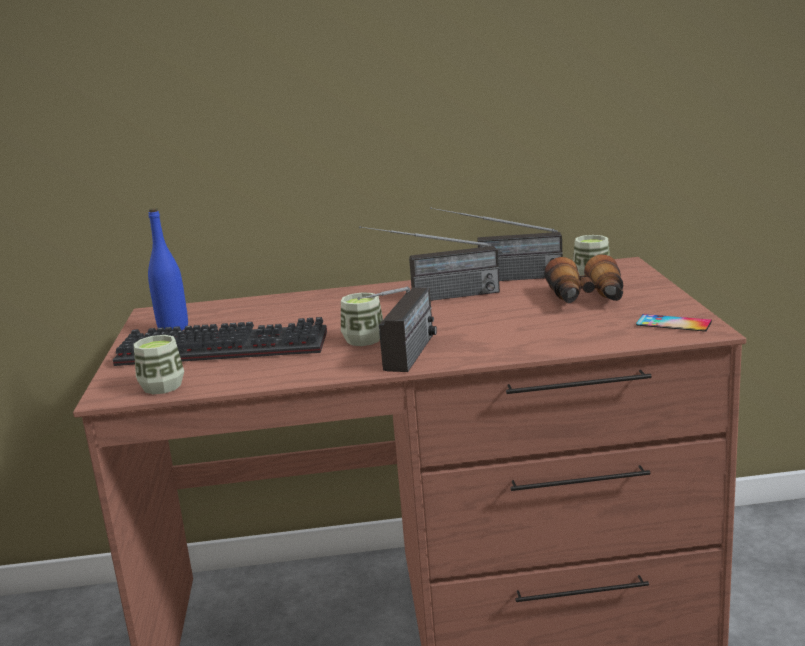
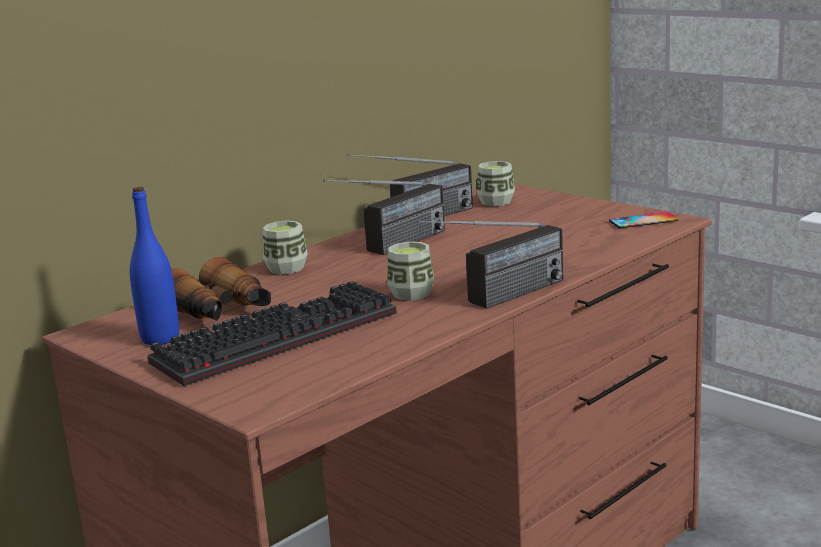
camera: 40 degrees left, 0 degrees up
(162, 386) = (298, 384): cup -> cup (286, 268)
(404, 363) = (497, 299): radio -> radio turned 75 degrees clockwise
(587, 299) = (535, 219): binoculars -> binoculars (220, 312)

